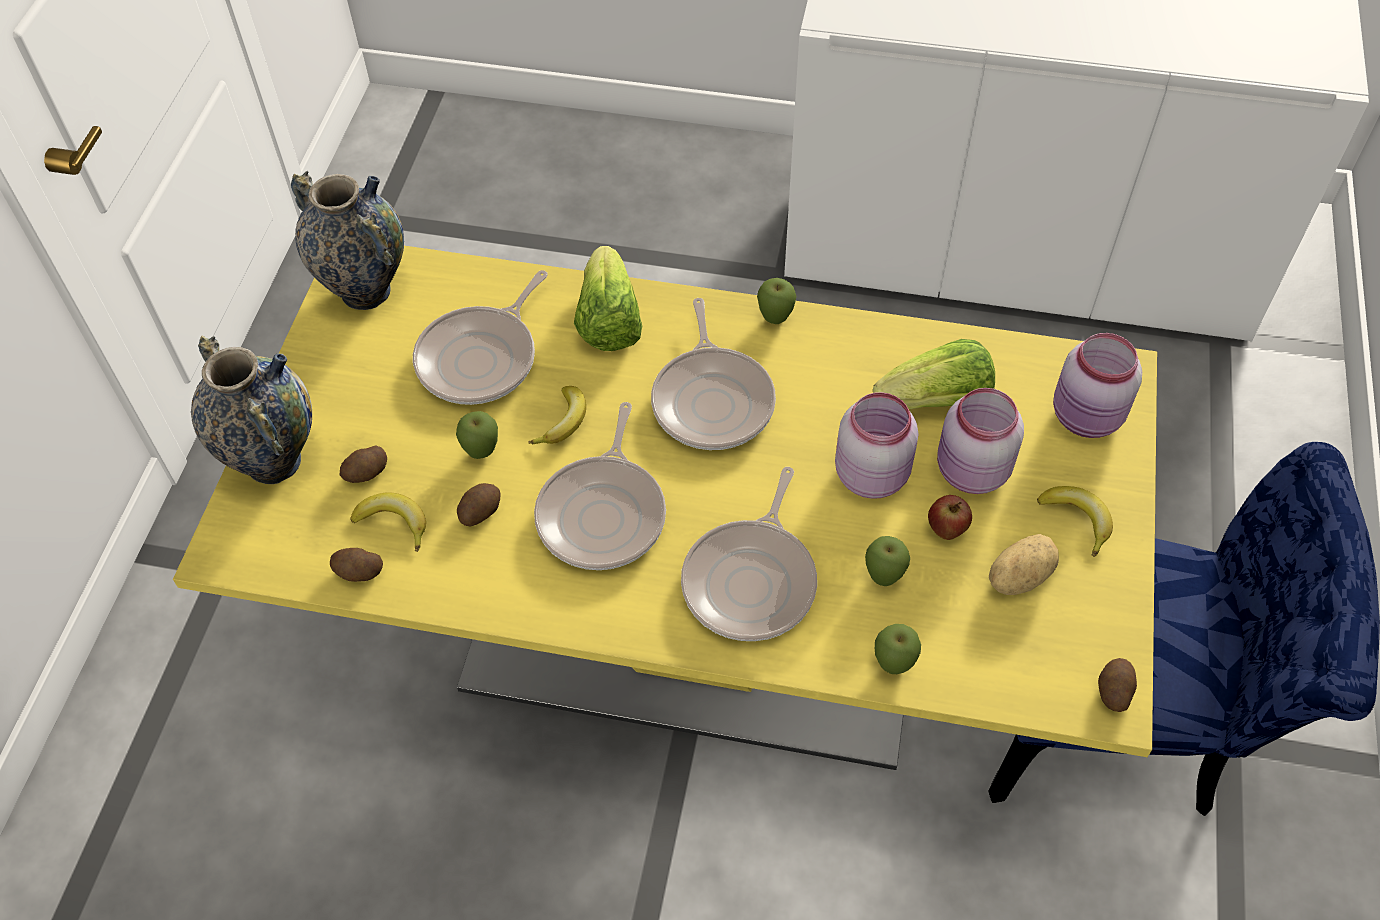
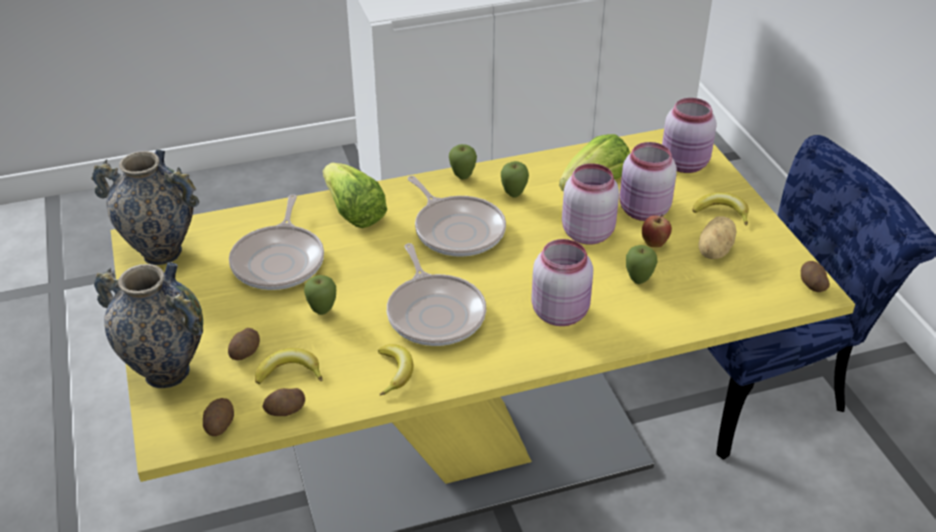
camera: 30 degrees left, 15 degrees down
(479, 511) = (347, 343): potato -> potato (219, 425)
(564, 422) = (367, 275): banana -> banana (395, 372)
(752, 580) = (561, 312): frying pan -> pink jar
(893, 665) = (681, 321): apple -> apple (514, 195)

